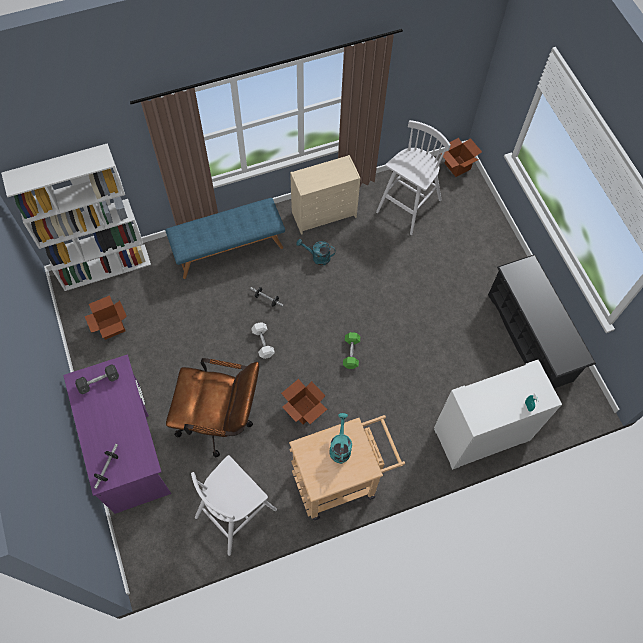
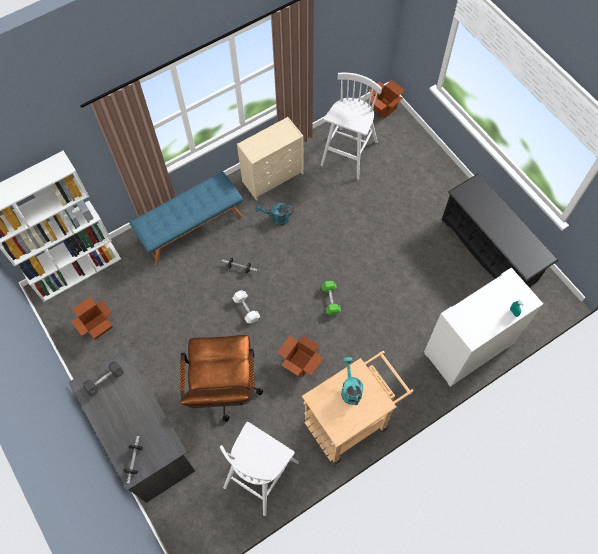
camera: 10 degrees left, 0 degrees up
(128, 447) = (143, 436): purple desk -> grey desk
(220, 420) = (225, 391): brown office chair -> brown office chair turned 90 degrees clockwise

